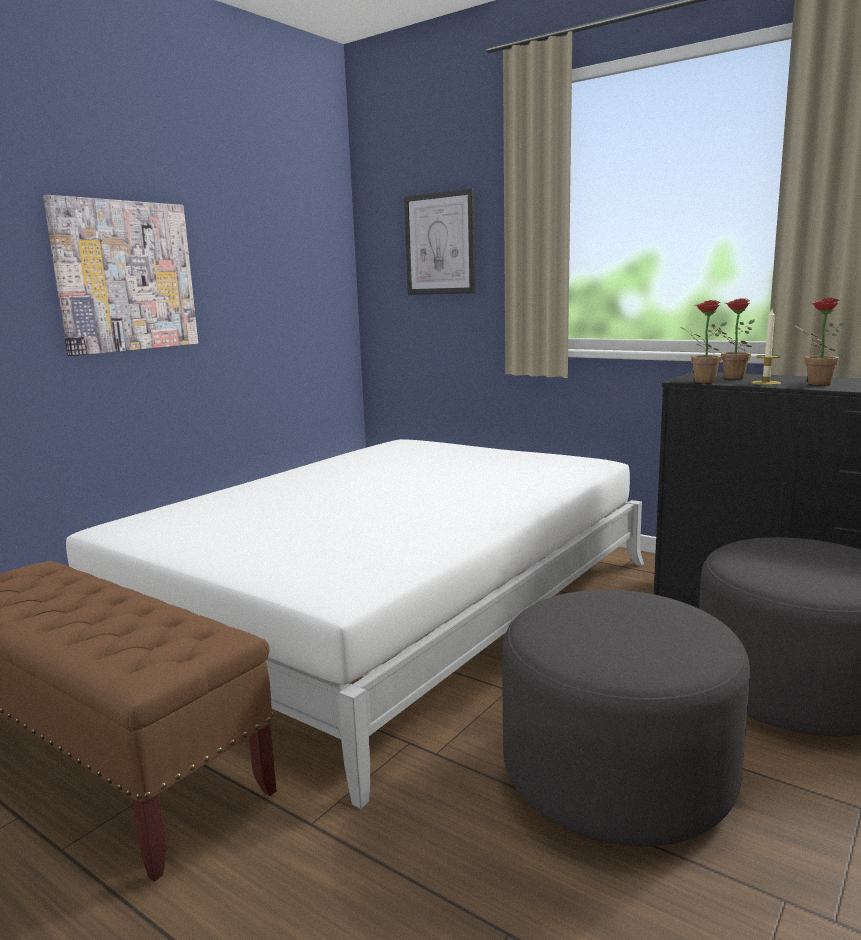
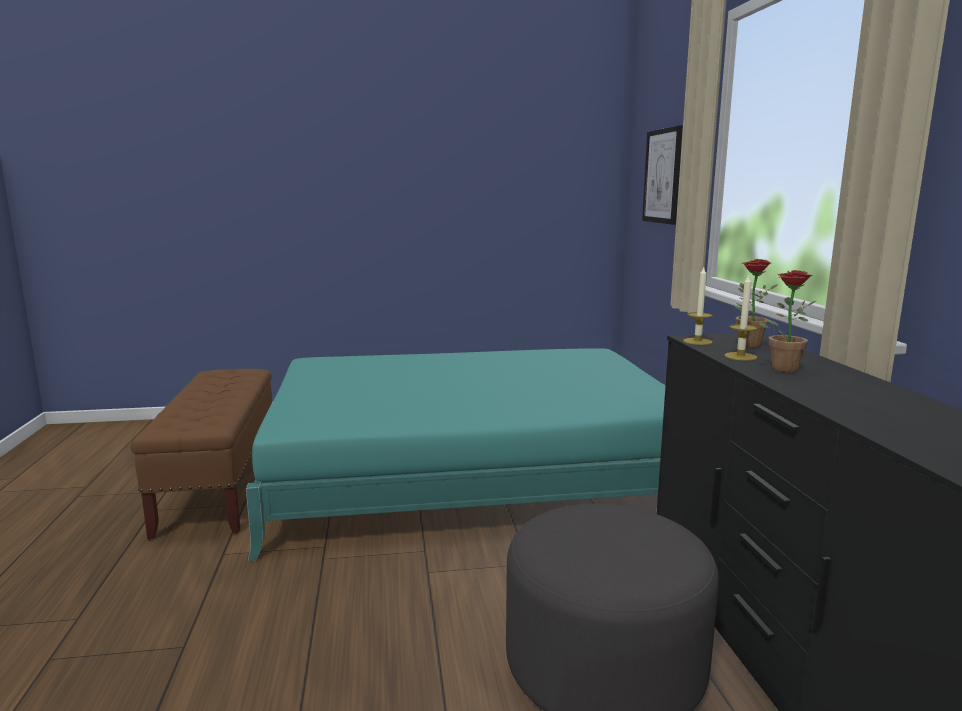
camera: 45 degrees right, 0 degrees up
(125, 276) = (397, 199): picture -> none
(386, 605) = (471, 471): white bed -> turquoise bed
(617, 775) = (370, 626): grey ottoman -> none
(700, 381) = (697, 341): potted plant -> candle

